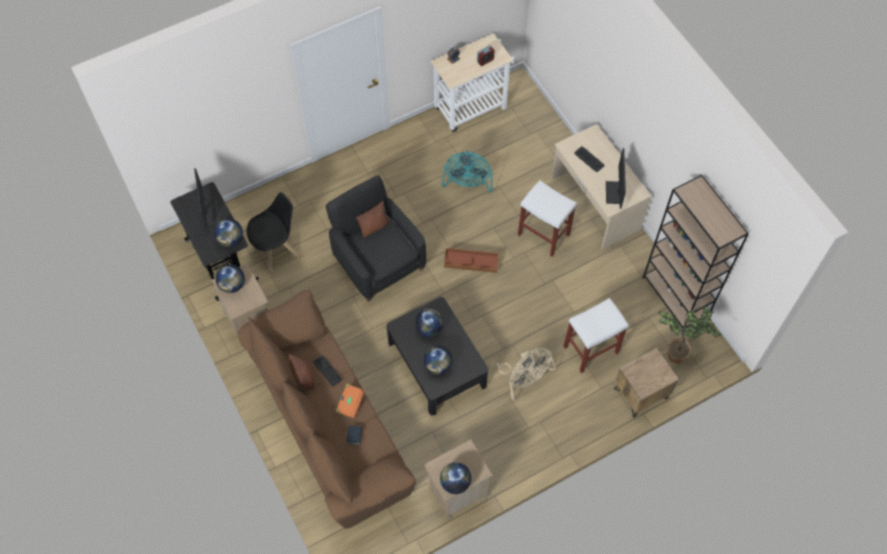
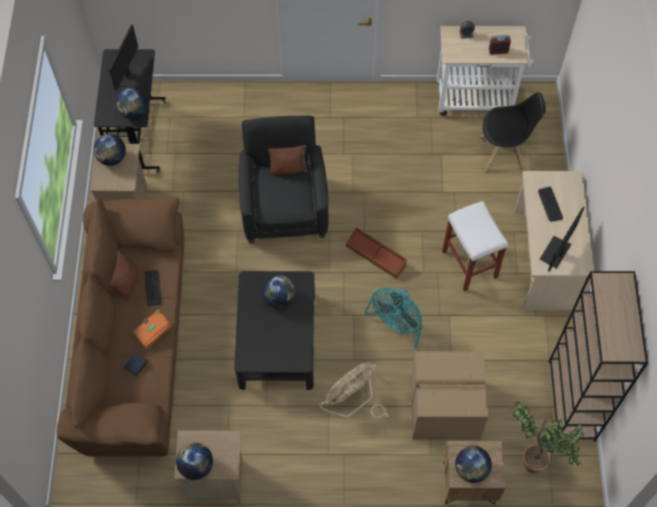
camera: 30 degrees right, 0 degrees up
(277, 250) = (195, 150): black chair -> black chair (503, 153)
(438, 365) = (264, 339): globe -> globe (471, 469)
(466, 181) = (423, 171): turquoise fan -> turquoise fan (397, 320)
(523, 377) = (355, 400): beige fan -> beige fan turned 150 degrees clockwise
(590, 350) = (443, 408): white stool -> cardboard box

